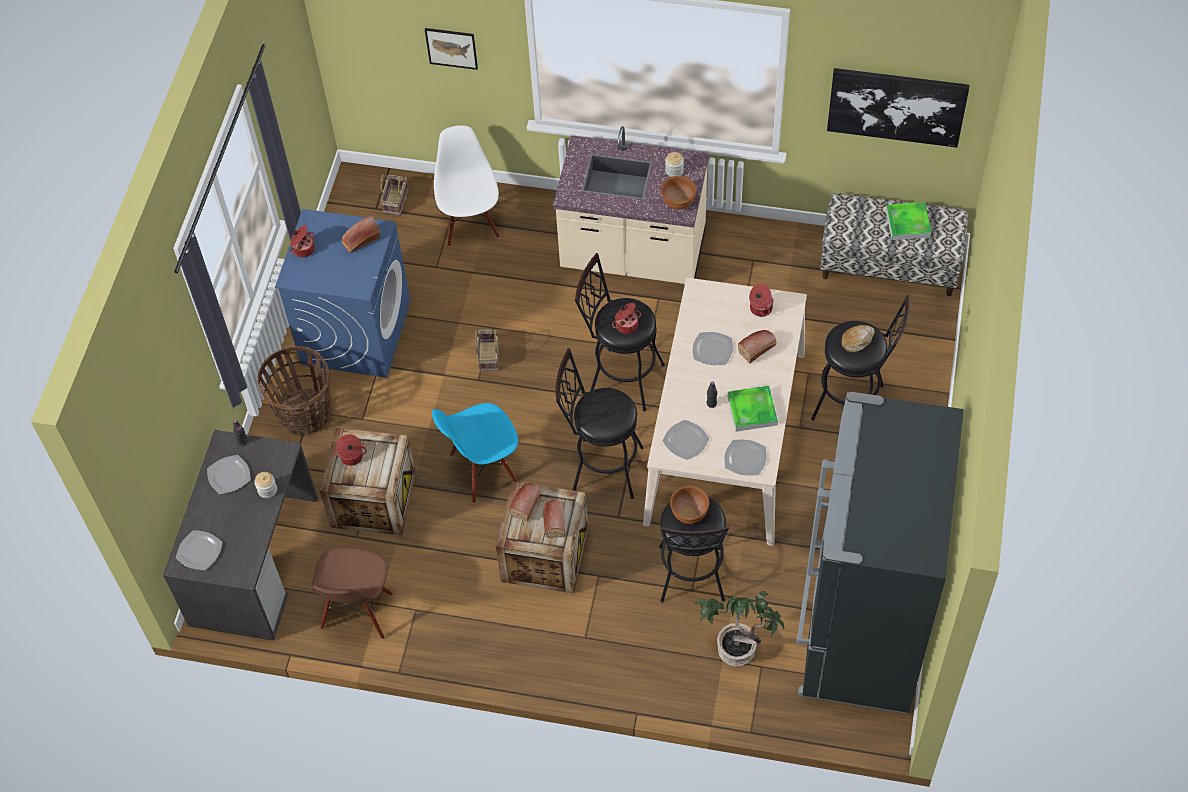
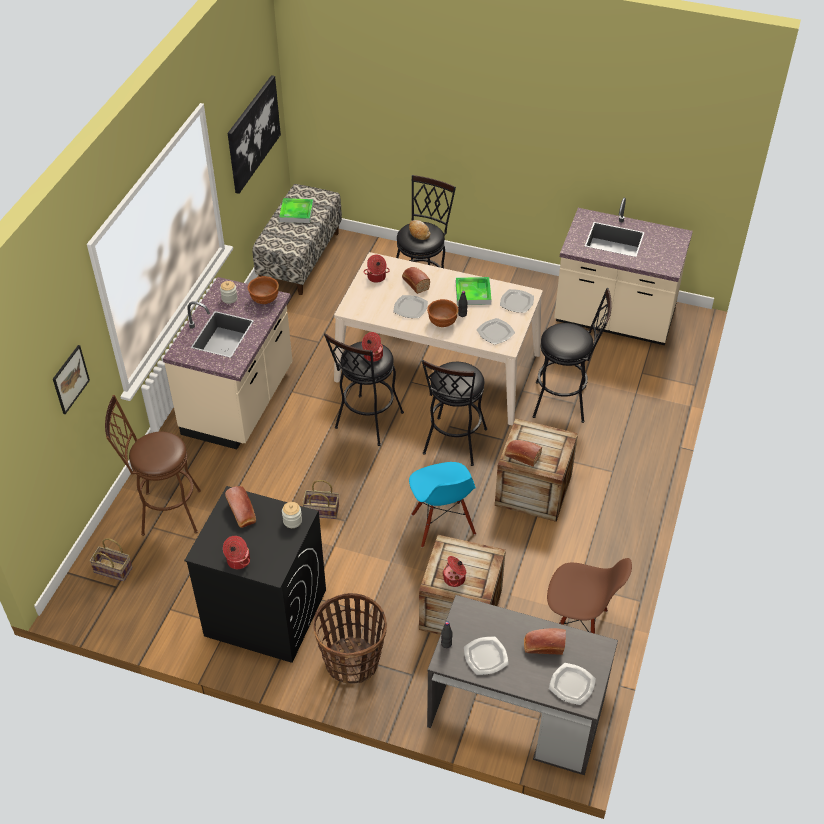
camera: 85 degrees left, 10 degrees down
(267, 490) = (506, 624): jar -> jar (292, 521)
(356, 332) = (264, 613): blue washing machine -> black washing machine
(470, 224) = (165, 512): white chair -> brown stool
(554, 521) = (541, 440): bread -> bread (543, 646)
(689, 513) = (562, 338): brown bowl -> brown bowl (442, 322)
(737, 648) = (626, 383): potted plant -> none
(859, 630) = (614, 319): black fridge -> beige counter

